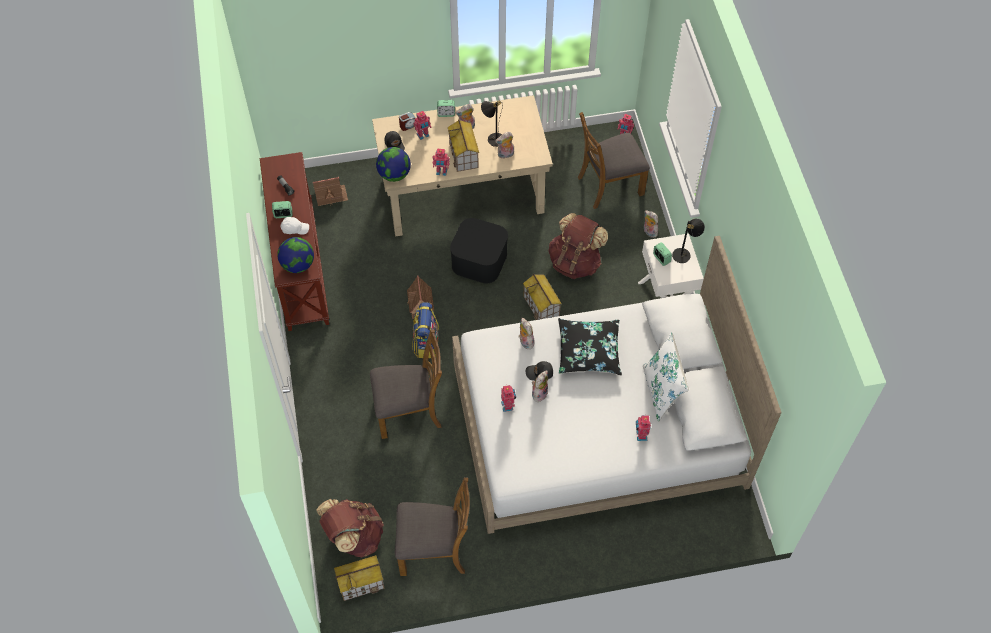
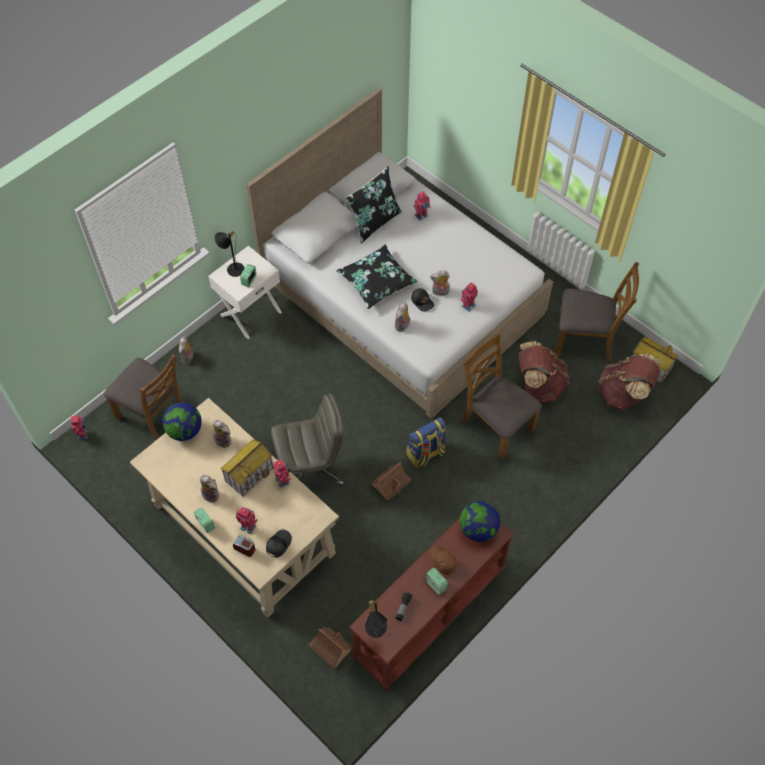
camera: 125 degrees left, 0 degrees up
(294, 228) = (442, 562): white cap -> brown cap
(394, 174) = (315, 519): globe -> globe (185, 430)
(434, 549) = (585, 338): brown chair -> brown chair turned 135 degrees clockwise
(479, 260) = (311, 467): black storage box -> grey office chair
(493, 138) = (210, 463): black table lamp -> black table lamp (376, 631)
(541, 306) = (324, 392): toy house -> none
(575, 262) = (260, 393): brown backpack -> brown backpack (539, 385)
(661, 391) = (374, 222): white pillow -> black pillow

